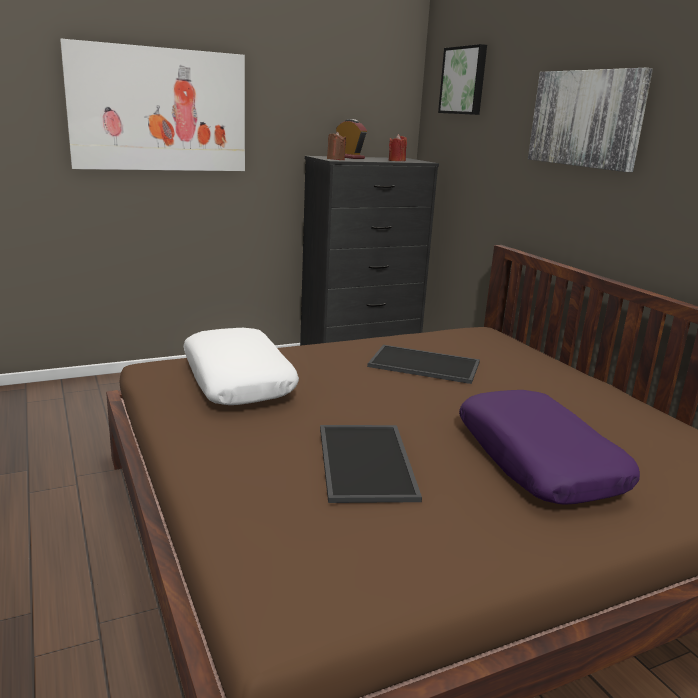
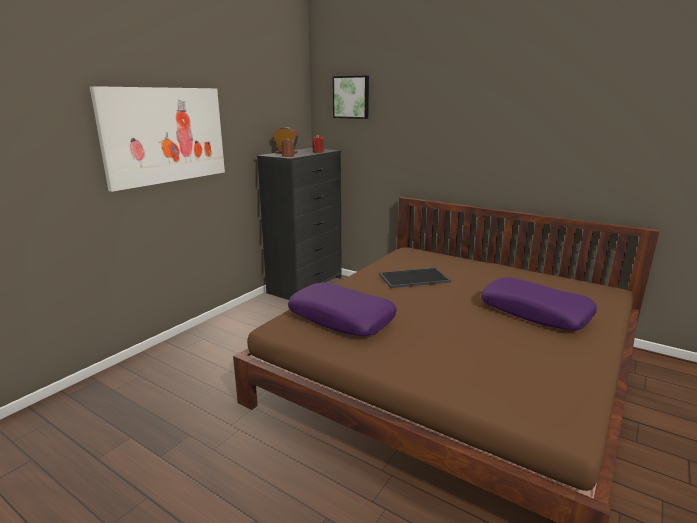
camera: 30 degrees left, 0 degrees up
(238, 380) = (341, 318): white pillow -> purple pillow
(368, 463) = (479, 341): tray -> none
(586, 119) = (456, 120): picture -> none

